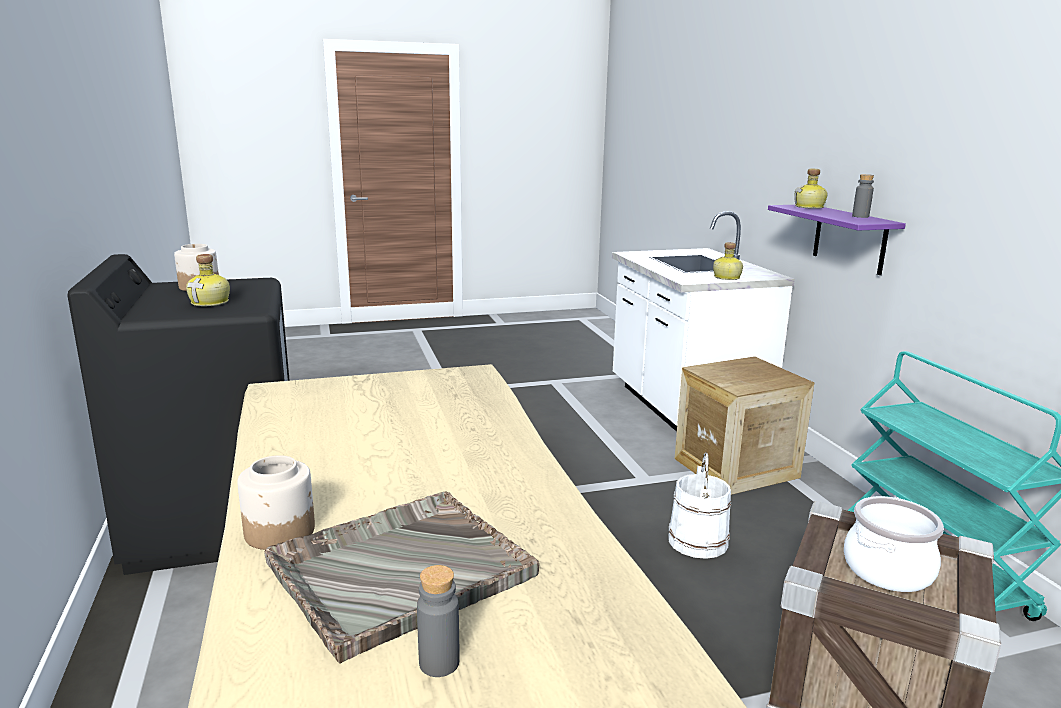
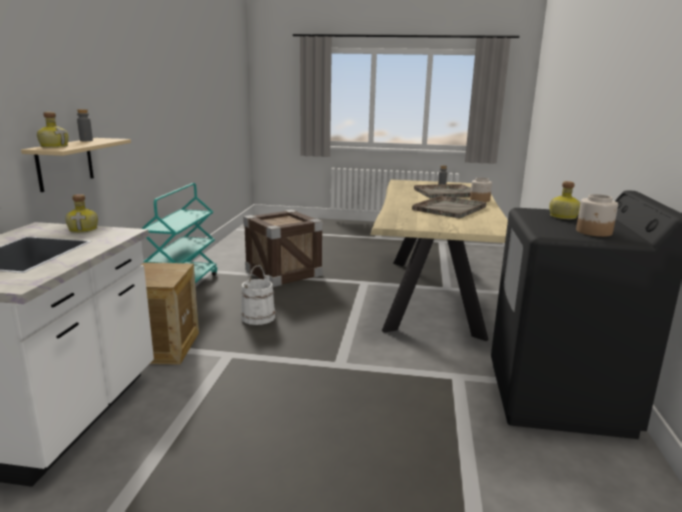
camera: 155 degrees left, 0 degrees up
(375, 452) = (450, 208): none -> grey tray
(849, 239) = (65, 164): purple shelf -> beige shelf
(887, 570) = (283, 222): cooking pot -> none

